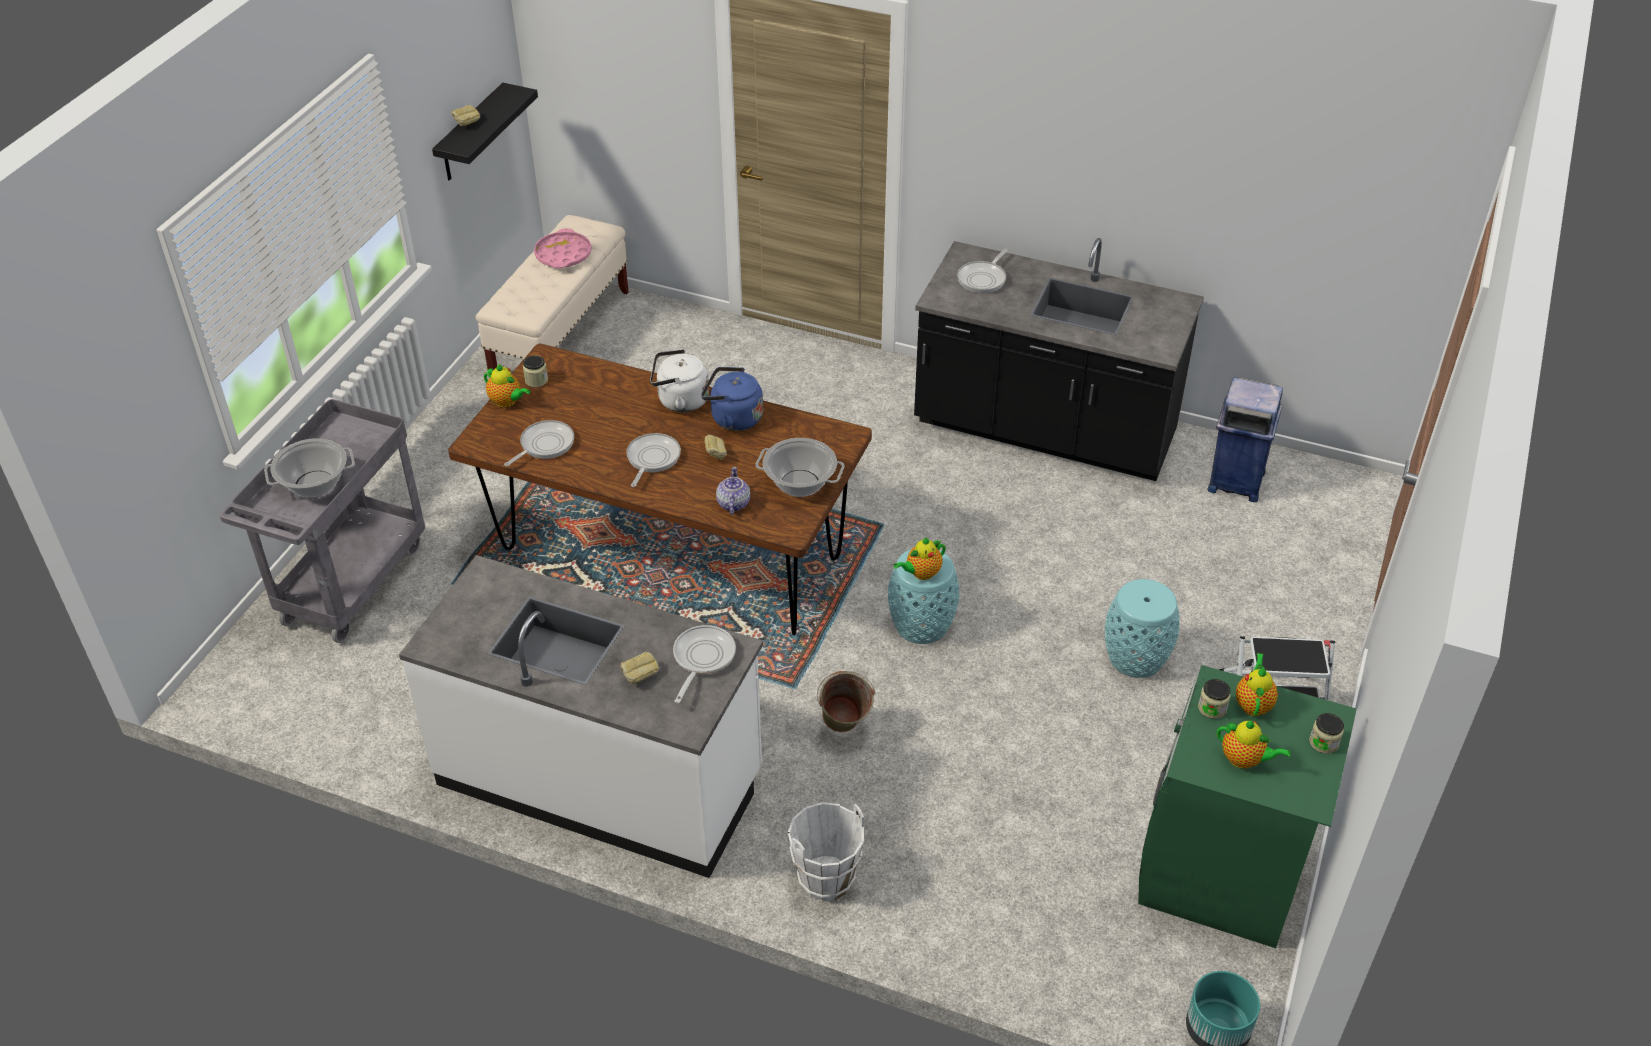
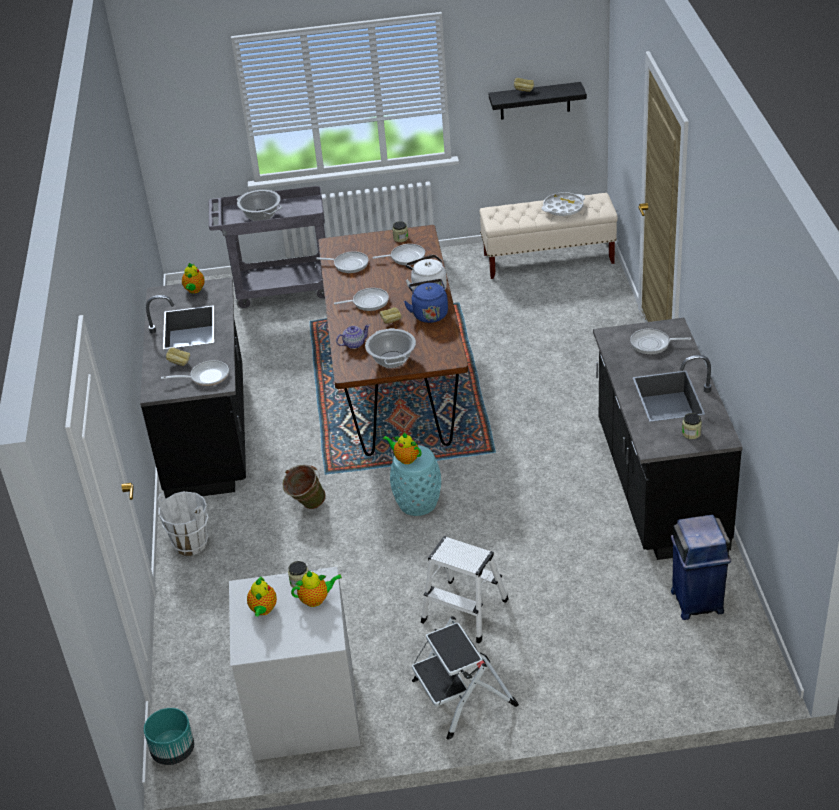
camera: 65 degrees right, 5 degrees down
(507, 402) = (374, 238): teapot -> teapot (194, 290)
(563, 255) = (563, 208): pink tray -> white tray
(585, 392) = (405, 257): none -> frying pan
(601, 778) = (209, 434): white counter -> black counter
(1135, 658) = (464, 610): turquoise stool -> white step ladder
(1223, 870) = (302, 715): green washing machine -> white washing machine
(1323, 742) = (302, 642): jar -> jar (691, 433)

